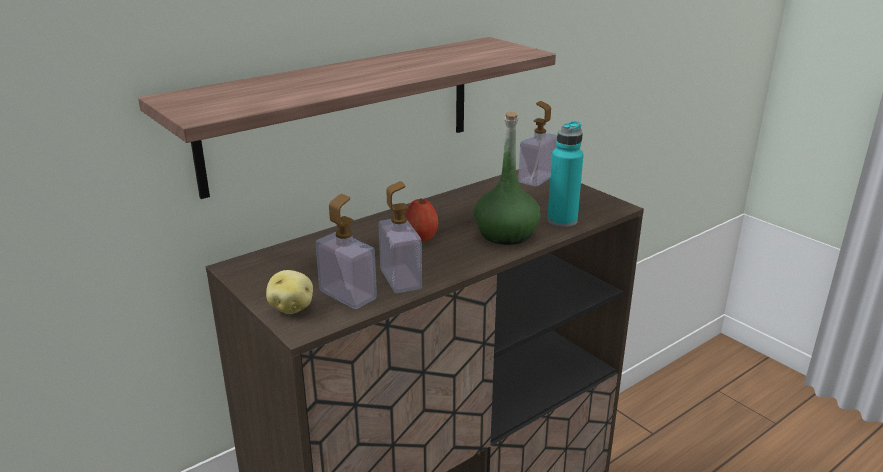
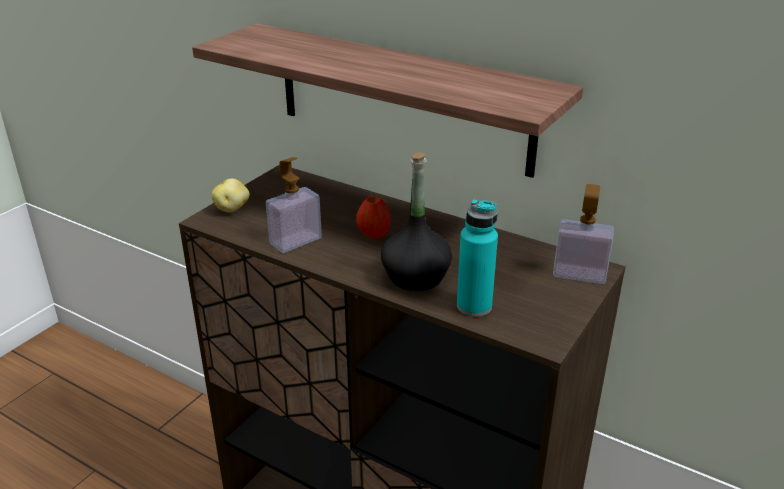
camera: 70 degrees right, 5 degrees up
(347, 295) = (260, 225): soap dispenser -> none
(506, 234) = (415, 277): green bottle -> black bottle

